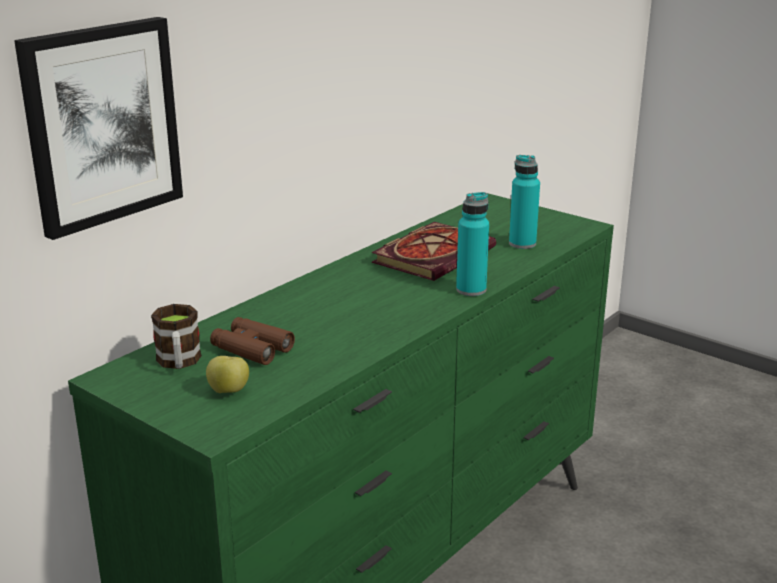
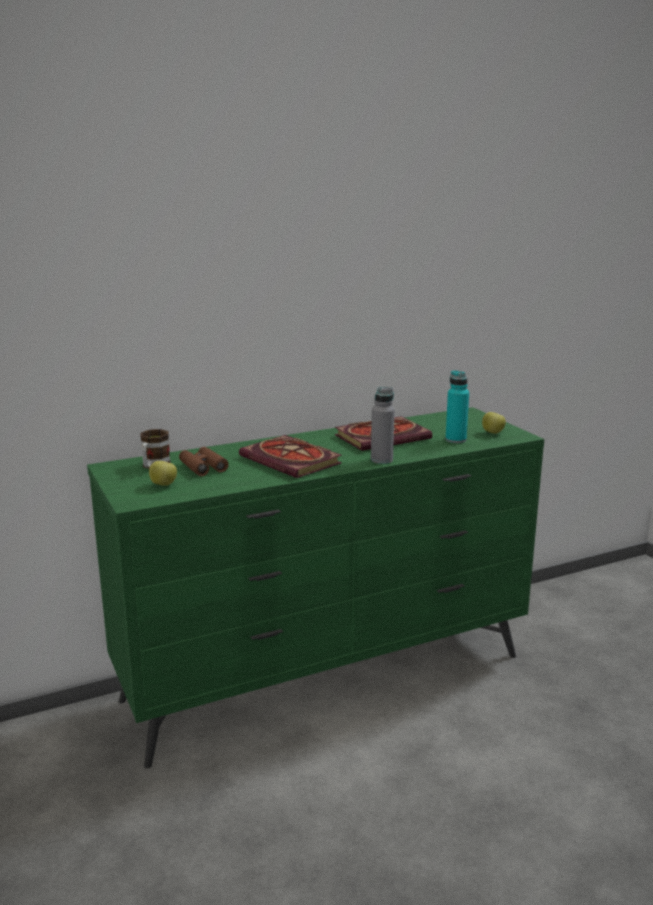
camera: 25 degrees right, 5 degrees down
(102, 124) = (127, 307): picture -> none
(363, 313) = (293, 461): none -> book
(471, 290) = (381, 460): turquoise bottle -> grey bottle
(551, 226) = (493, 433): none -> apple

